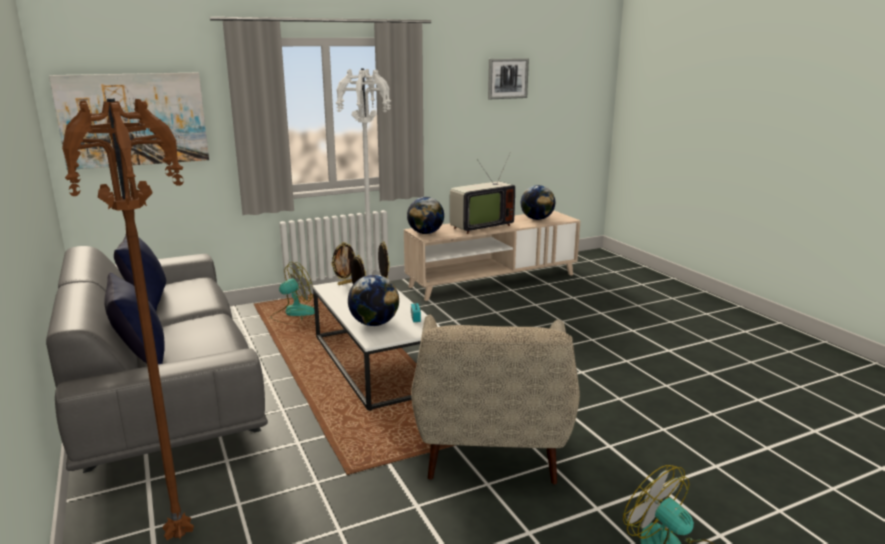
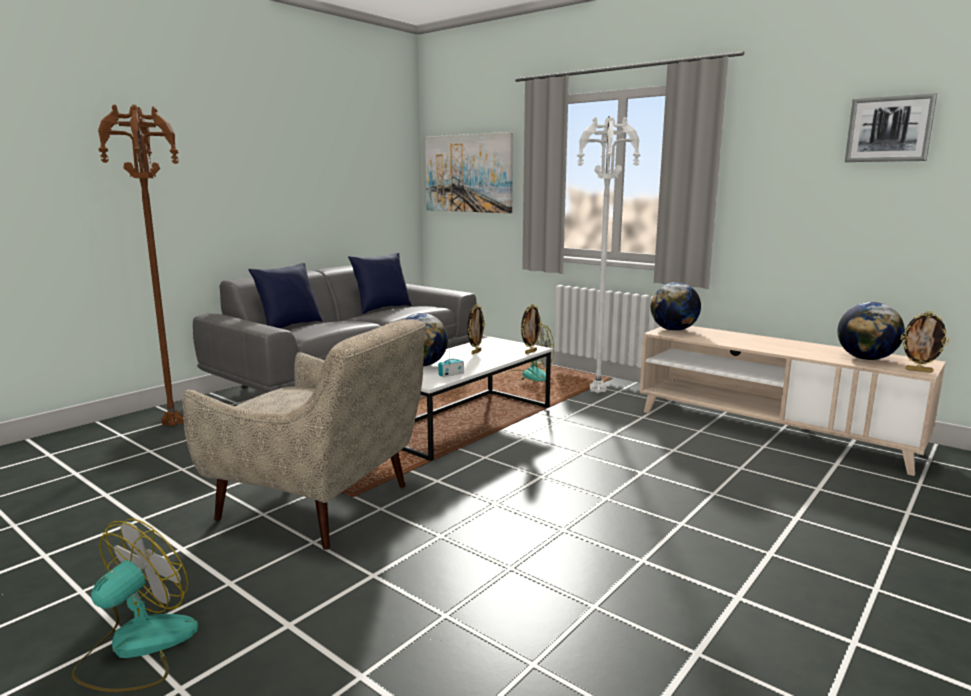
camera: 65 degrees right, 5 degrees down
(345, 283) = (509, 342): picture frame -> picture frame (918, 370)
(479, 226) = (754, 342): television -> none
(490, 452) = (323, 505): beige armchair -> beige armchair turned 135 degrees counterclockwise

